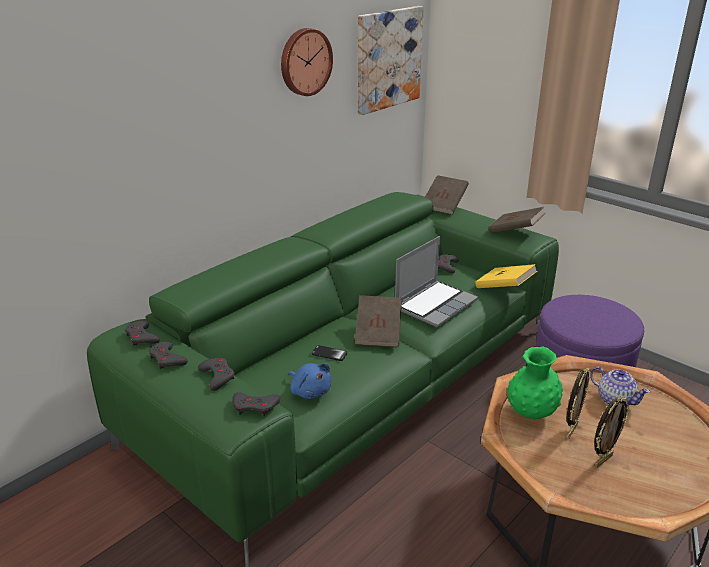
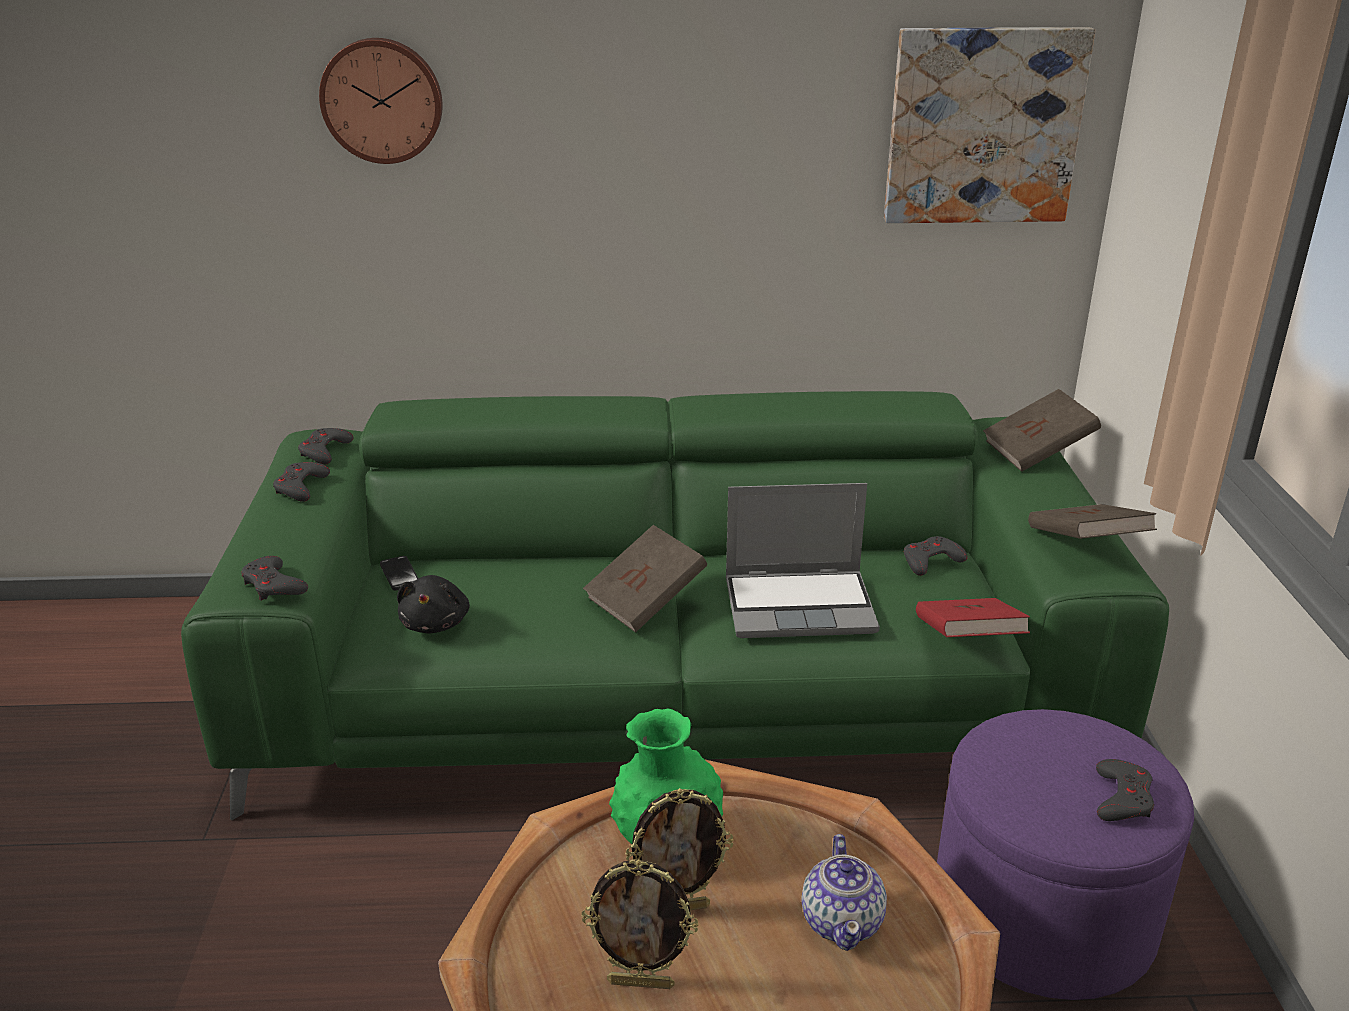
camera: 45 degrees right, 0 degrees up
(217, 376) = (305, 531): grey game controller -> grey game controller (1122, 798)
(304, 62) = (753, 98): wall clock -> wall clock (382, 100)
(310, 391) = (436, 623): blue plush toy -> black plush toy
(329, 354) = (537, 592): phone -> phone (399, 574)
(504, 288) = (967, 640): yellow book -> red book

